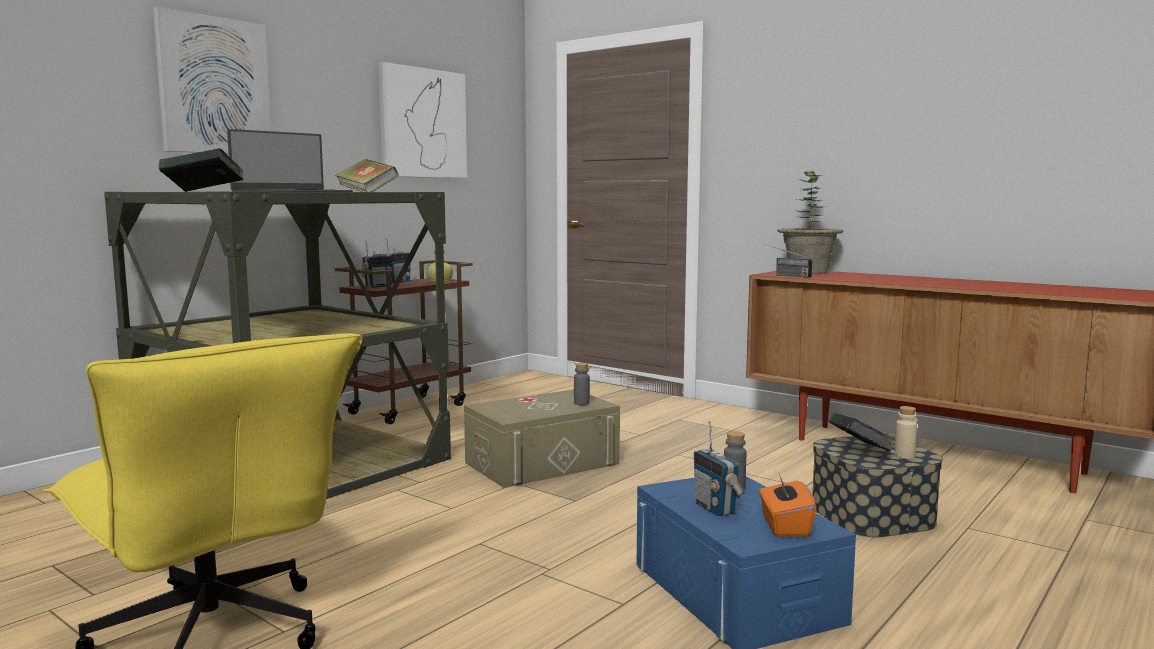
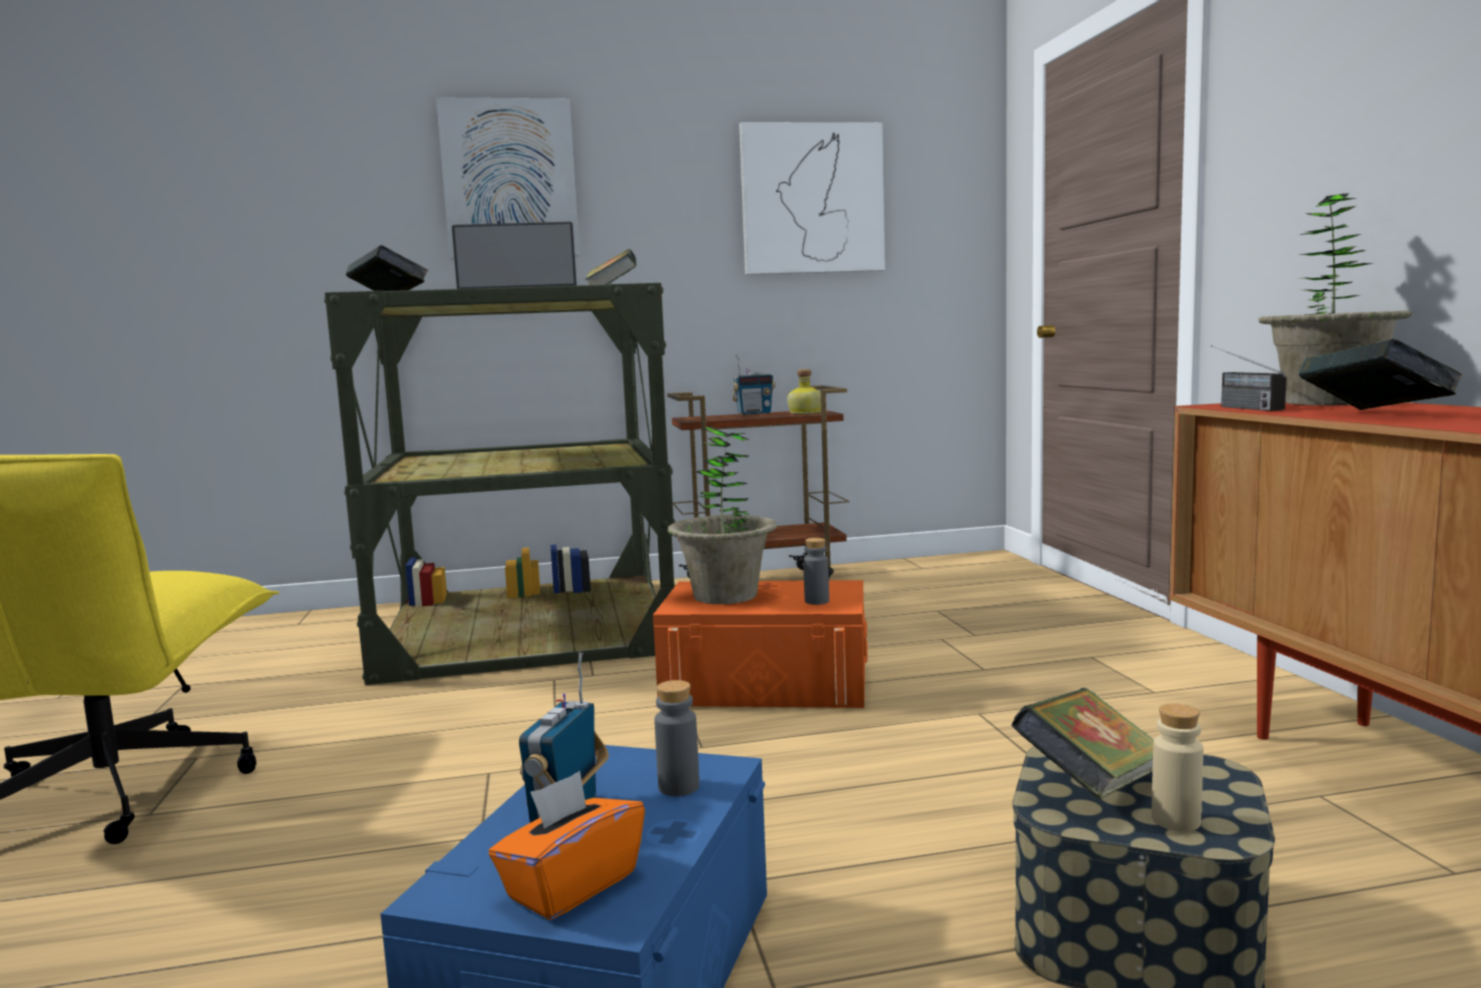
camera: 40 degrees right, 0 degrees up
(378, 286) = (709, 418): radio -> none
(520, 408) = (725, 596): none -> potted plant
(542, 463) = (766, 683): beige storage box -> orange storage box
(857, 278) = (1374, 414): none -> book

